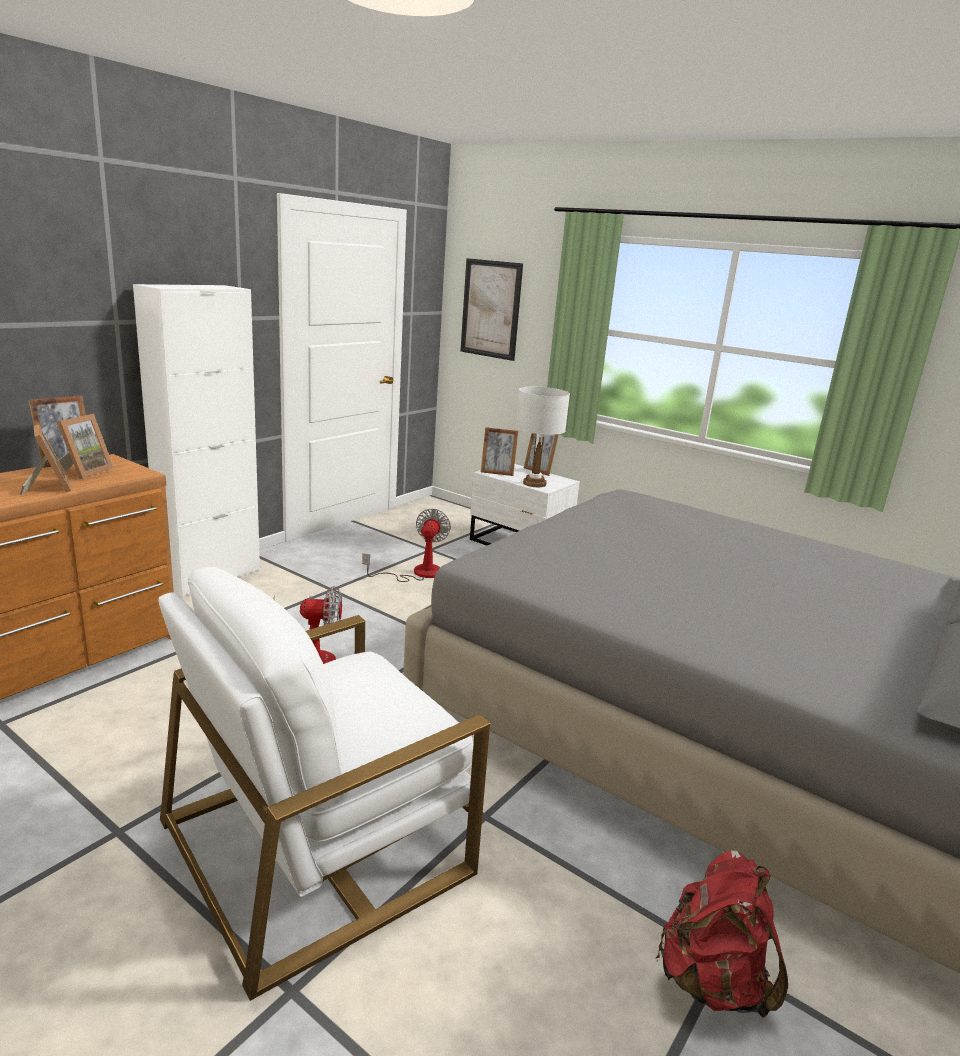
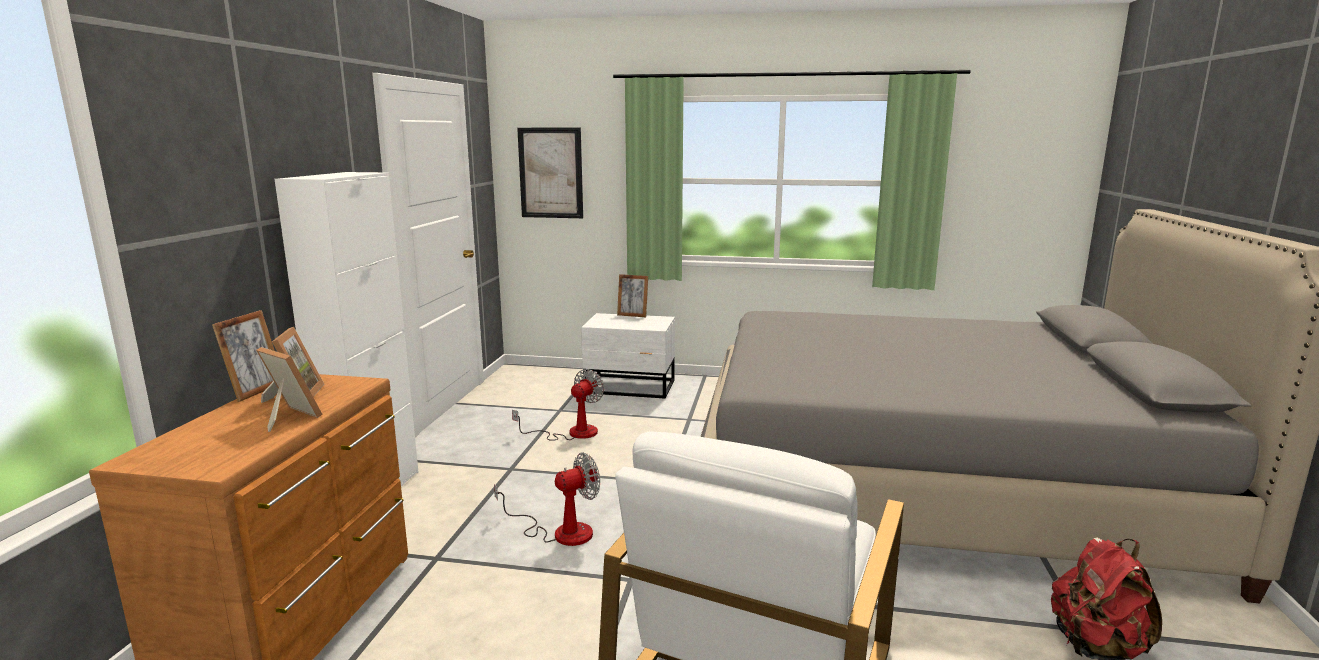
camera: 25 degrees left, 5 degrees down
(417, 573) = (572, 433): fan -> fan turned 45 degrees clockwise
(497, 473) = (602, 323): picture frame -> none
(534, 483) = (644, 325): white table lamp -> none

